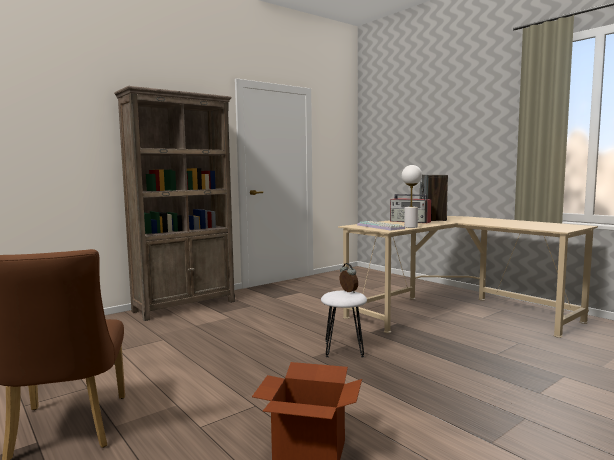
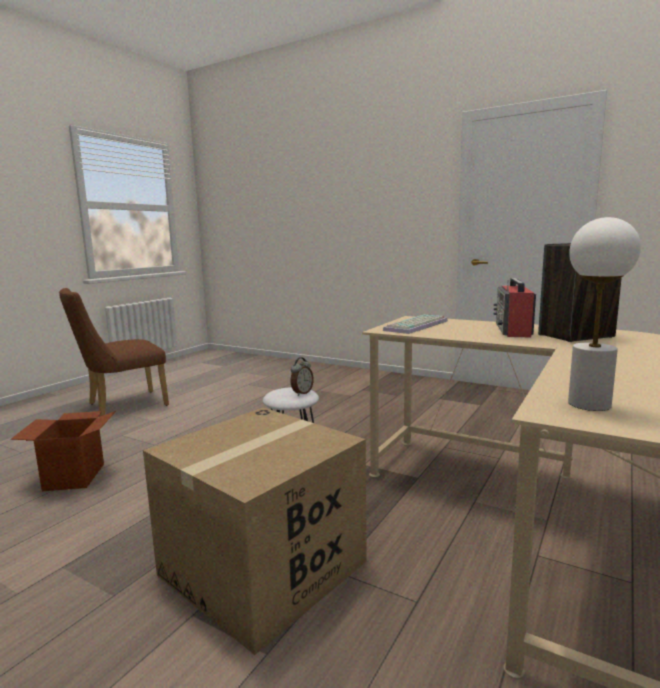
camera: 70 degrees right, 5 degrees up
(185, 306) = (366, 376): brown bookcase -> none
(410, 227) = (436, 334): white table lamp -> white table lamp (588, 404)
(493, 371) = (263, 568): none -> cardboard box

